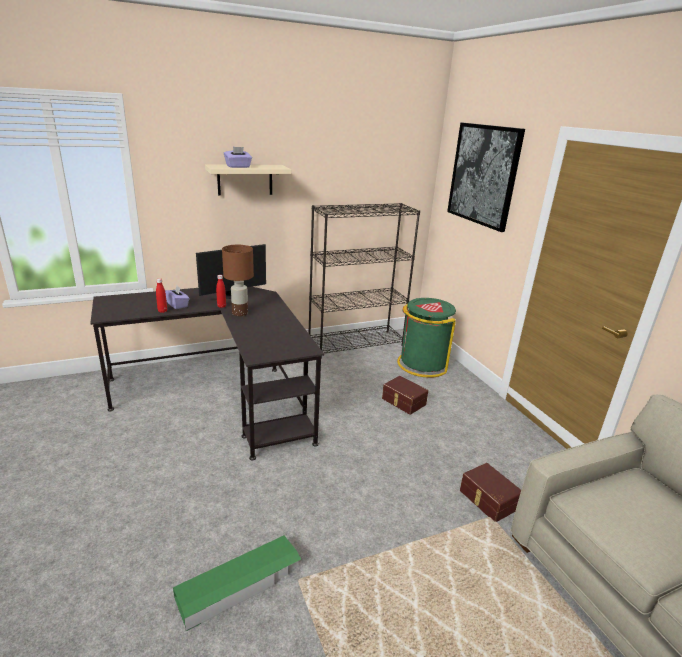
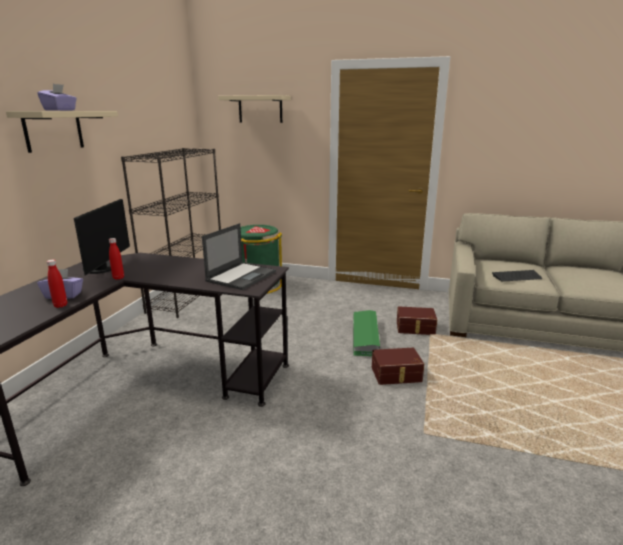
camera: 50 degrees left, 5 degrees down
(240, 313) = (152, 274): brown table lamp -> none
(240, 584) = (405, 467): green storage box -> green storage box (365, 336)
(277, 343) = (241, 276): none -> laptop
(403, 402) = (288, 311): brown storage box -> brown storage box (396, 375)
(483, 175) = (260, 109): picture -> beige shelf
(627, 524) = (516, 277): none -> keyboard

